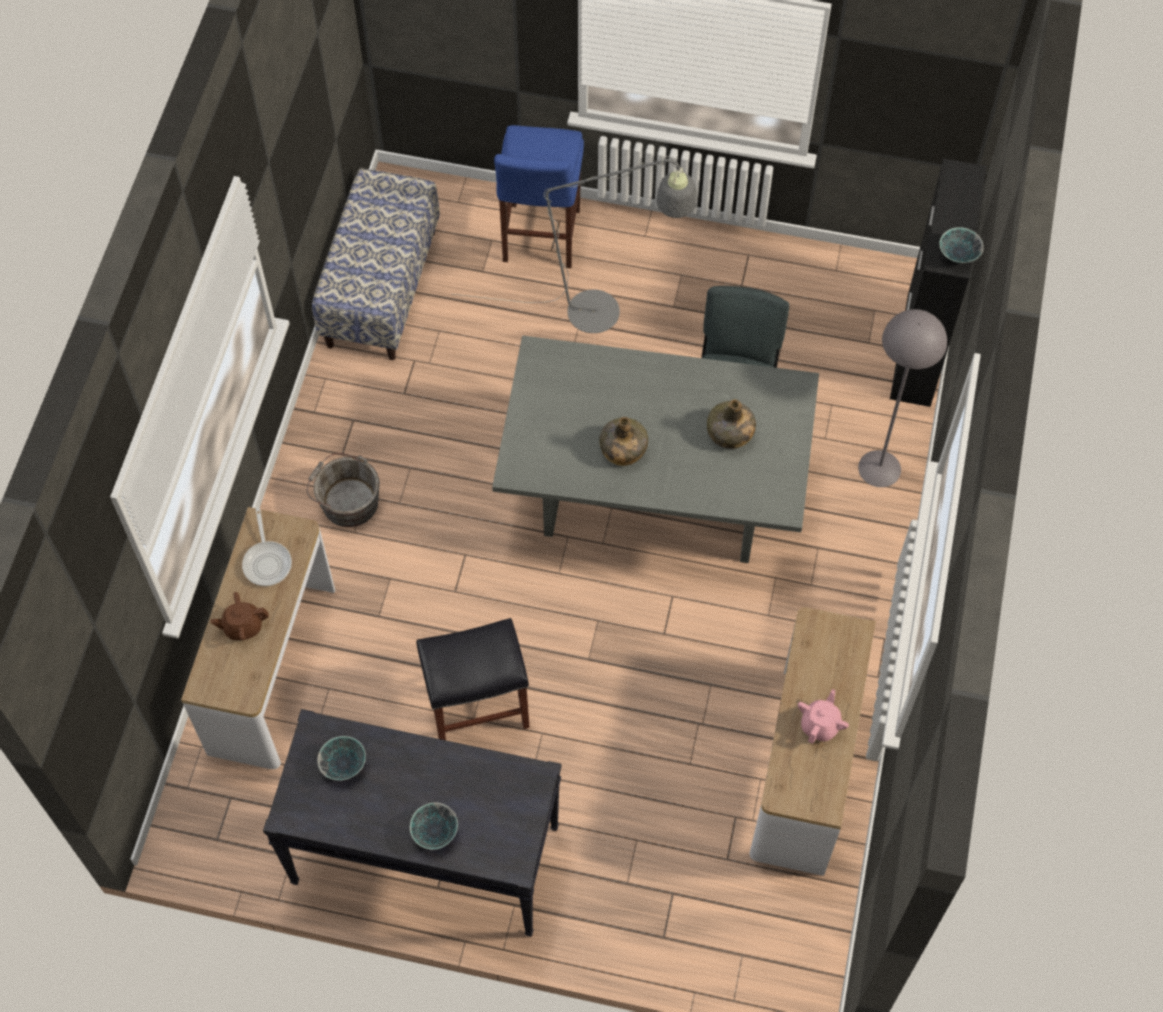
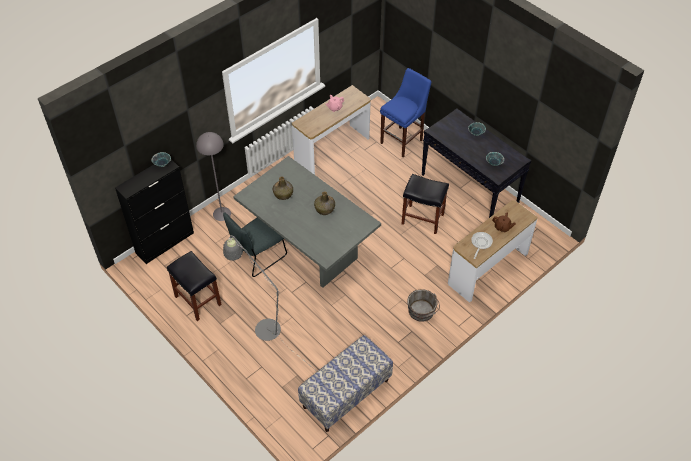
camera: 145 degrees left, 10 degrees down
(540, 239) = (261, 374): blue stool -> blue stool (403, 141)
(756, 288) = (197, 300): none -> black stool

